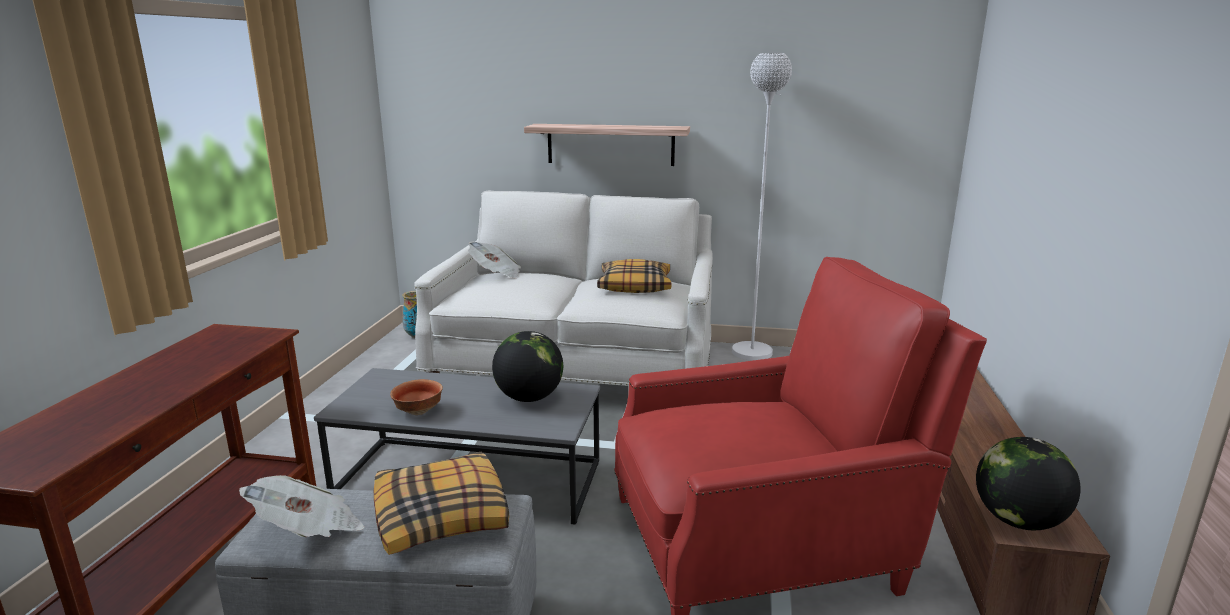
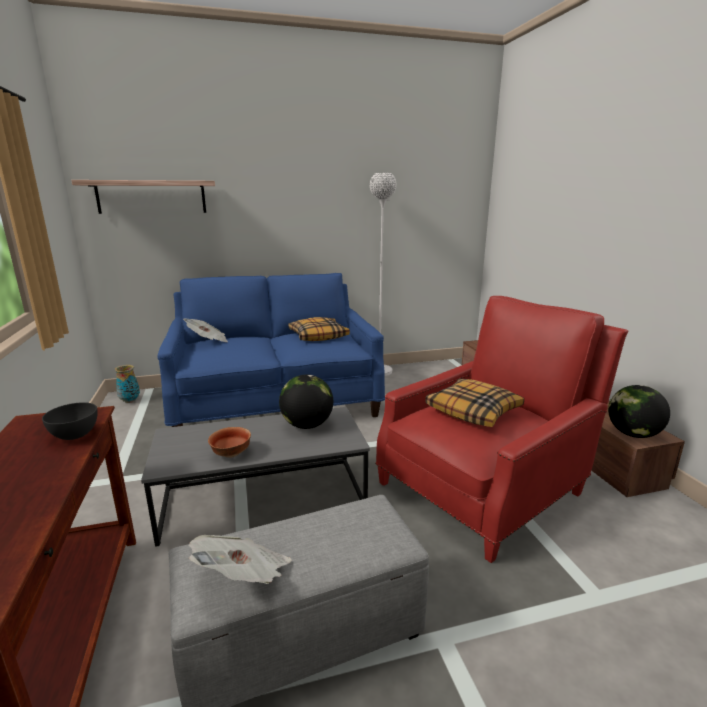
camera: 25 degrees left, 0 degrees up
(238, 351) = (75, 435): none -> grey bowl
(442, 515) = (341, 528): pillow -> pillow (473, 411)
(577, 367) = (275, 401): white sofa -> blue sofa
(610, 144) = (273, 239): shelf -> shelf (151, 197)

